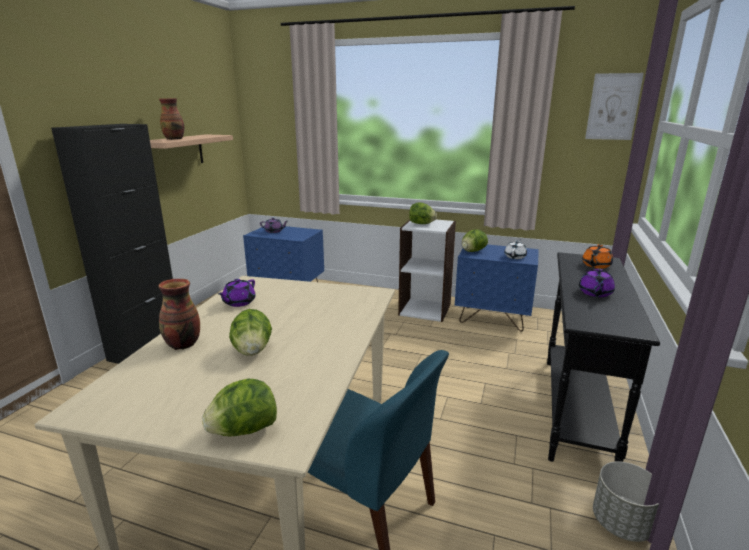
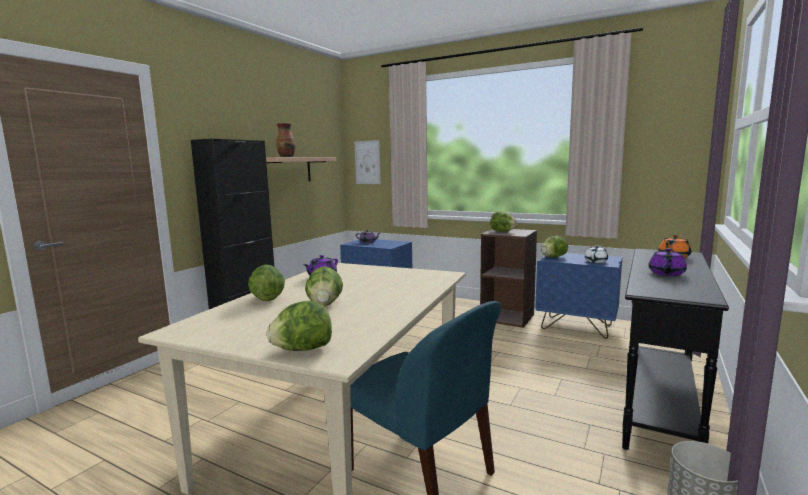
camera: 10 degrees right, 10 degrees down
(182, 344) = (267, 299): vase -> lettuce
(425, 309) = (507, 317): white bookcase -> brown bookcase
(613, 107) = (690, 116): picture -> picture (367, 162)

